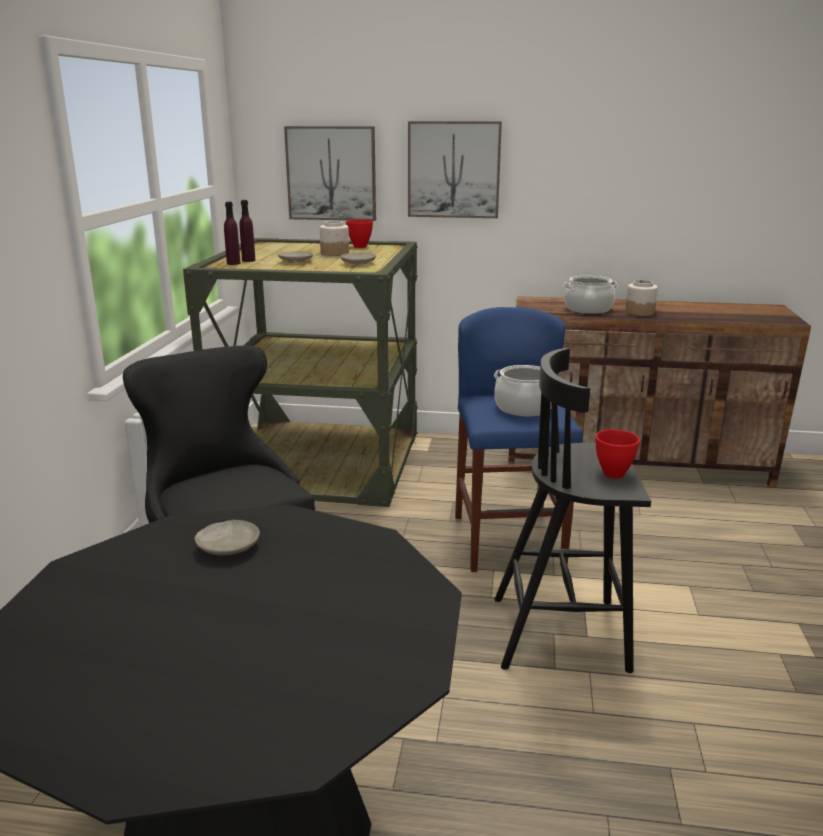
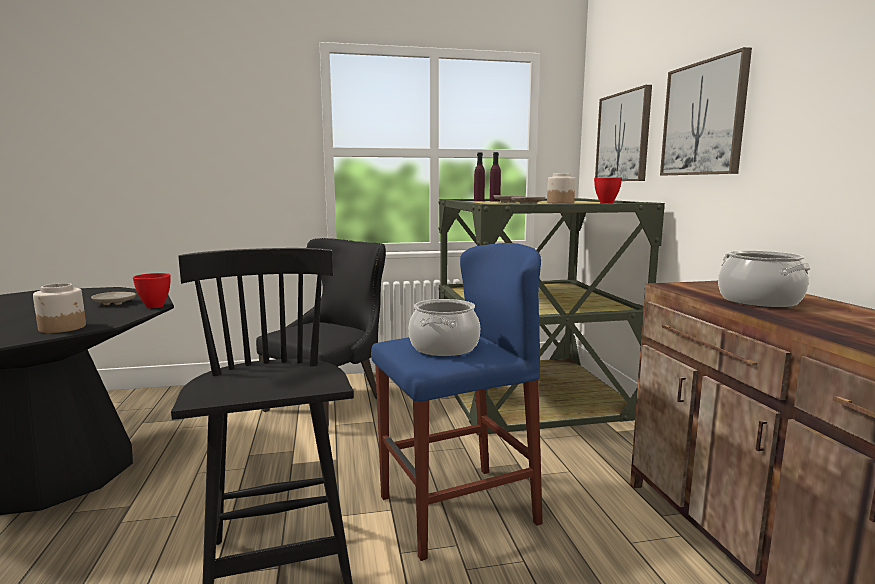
camera: 70 degrees right, 10 degrees down
(613, 474) = (248, 390): red bowl -> red bowl (154, 306)
(639, 312) = (819, 320): jar -> jar (63, 327)

